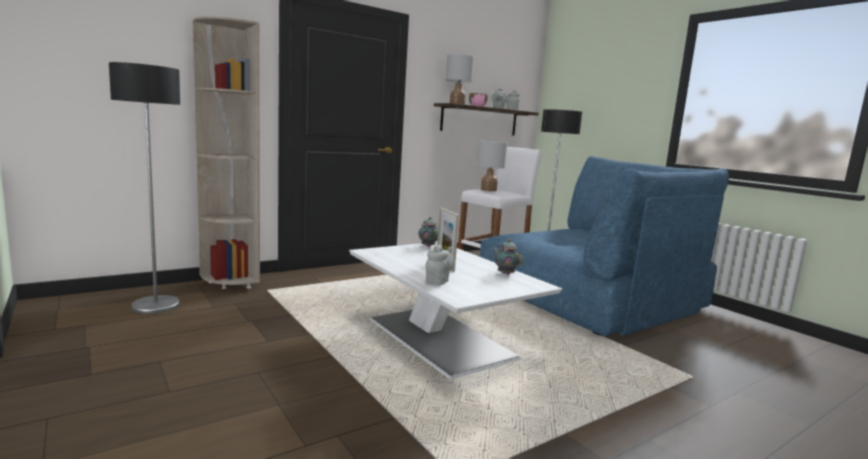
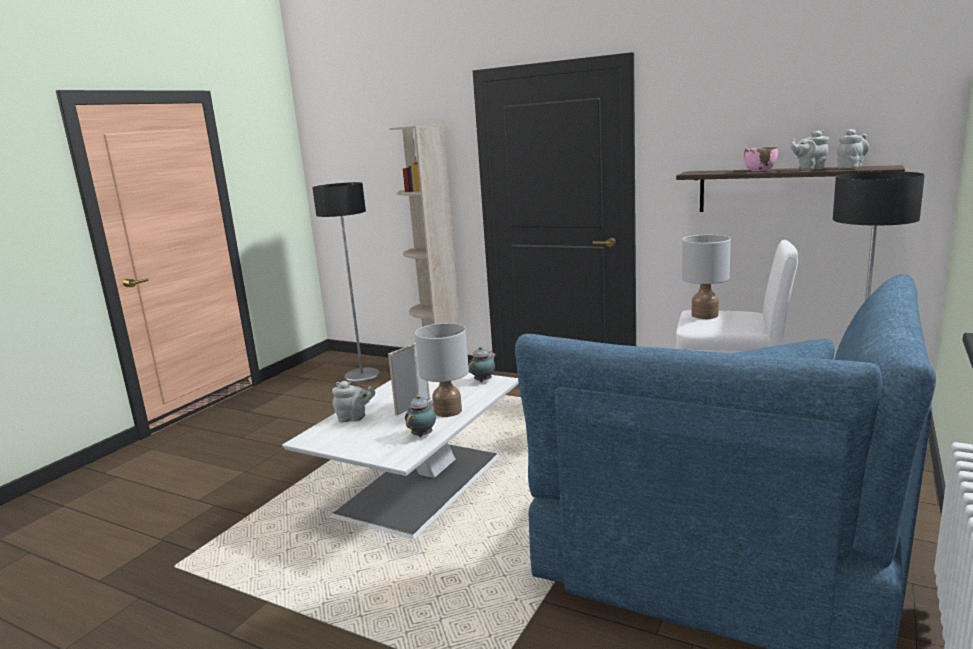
camera: 65 degrees right, 5 degrees up
(457, 104) = (712, 172): grey table lamp -> grey table lamp (448, 411)

